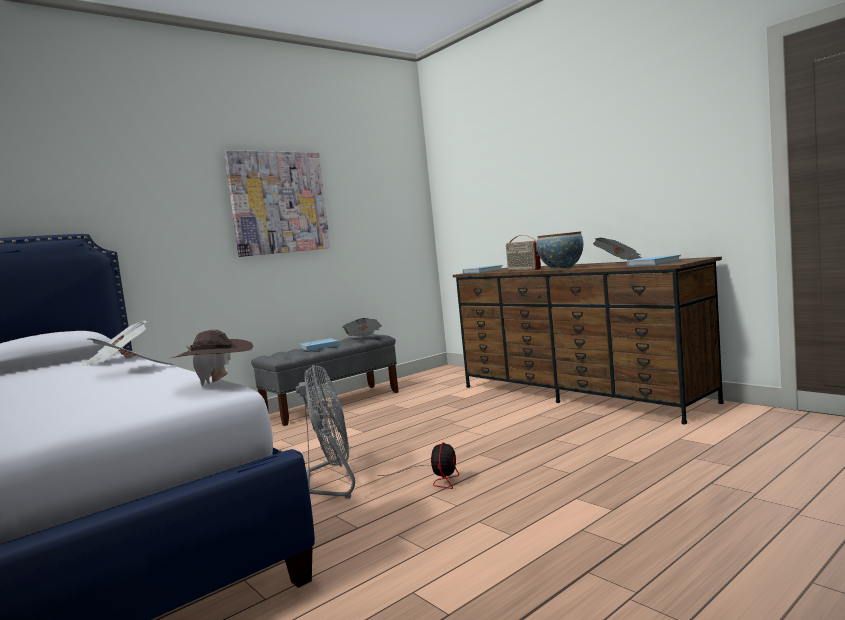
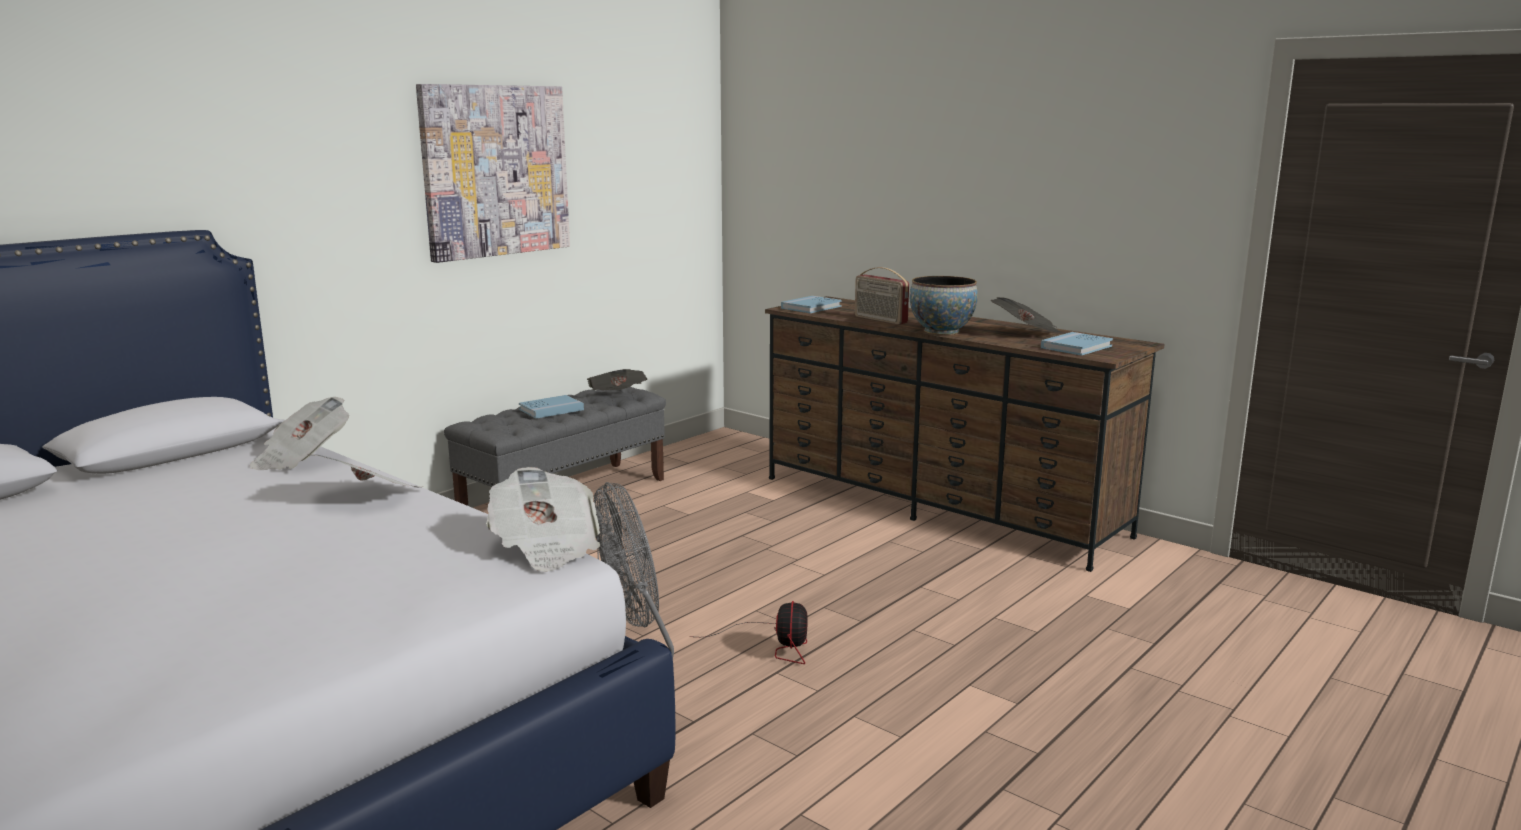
camera: 10 degrees left, 10 degrees up
(217, 383) = (546, 548): brown hat -> newspaper

